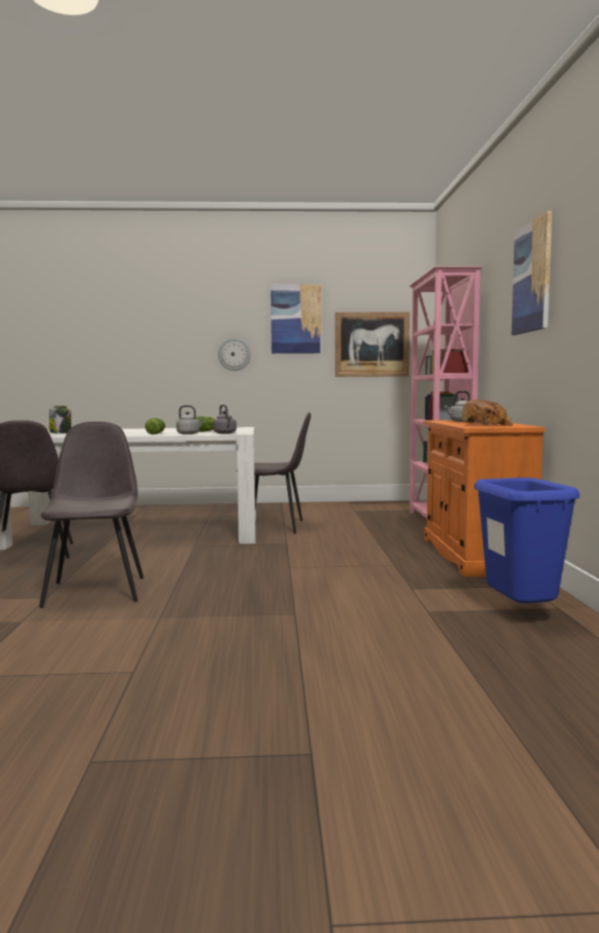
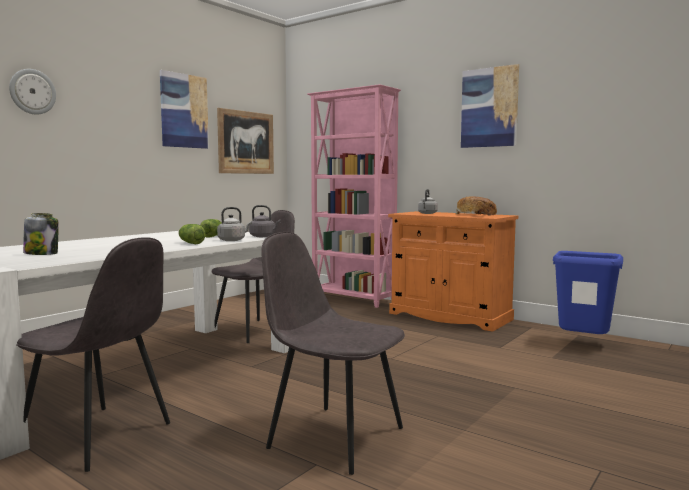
camera: 50 degrees left, 0 degrees up
(234, 354) = (124, 144): wall clock -> wall clock (32, 92)

